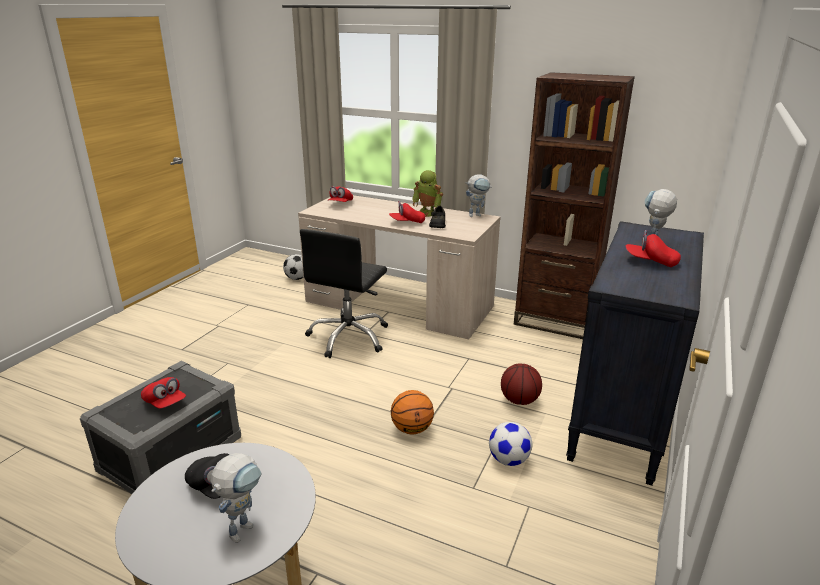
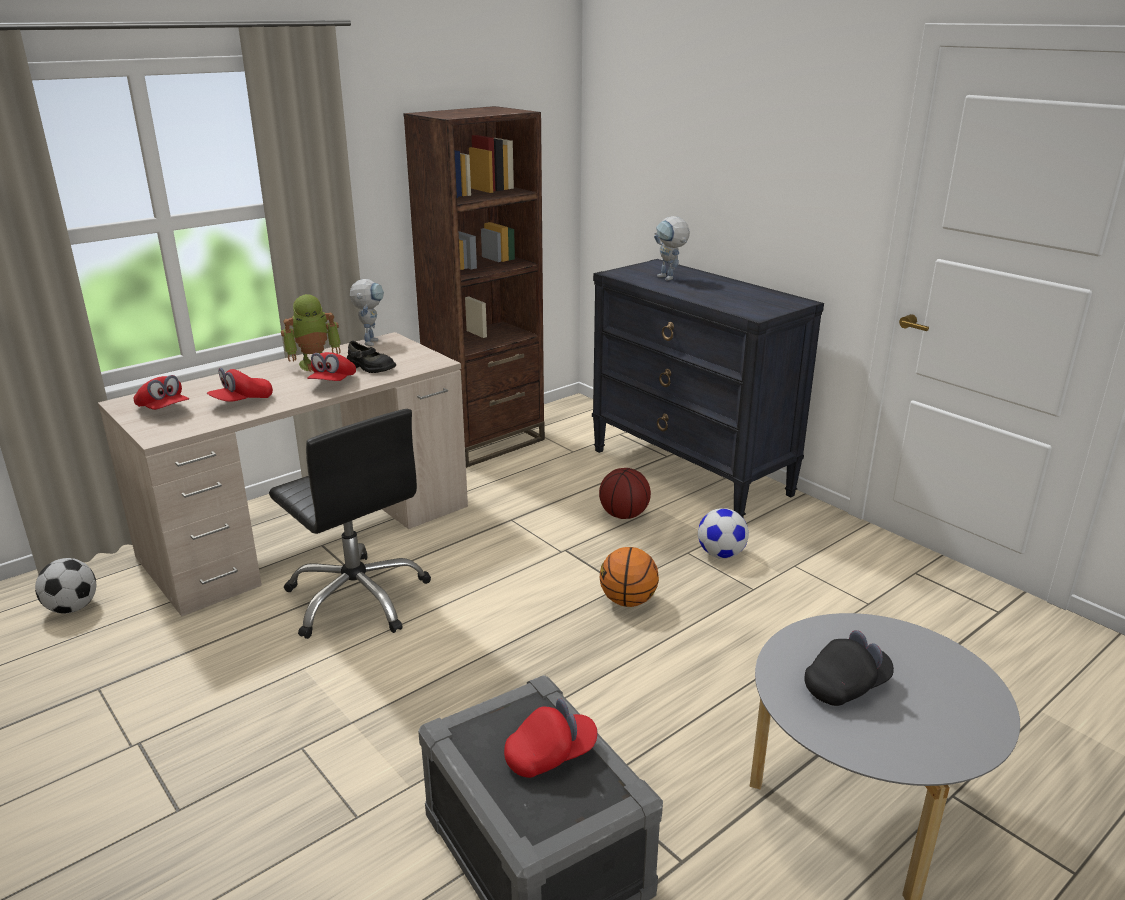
camera: 65 degrees left, 0 degrees up
(244, 526) = (923, 672): toy robot -> none
(650, 262) = (711, 289): red cap -> red cap (242, 401)

